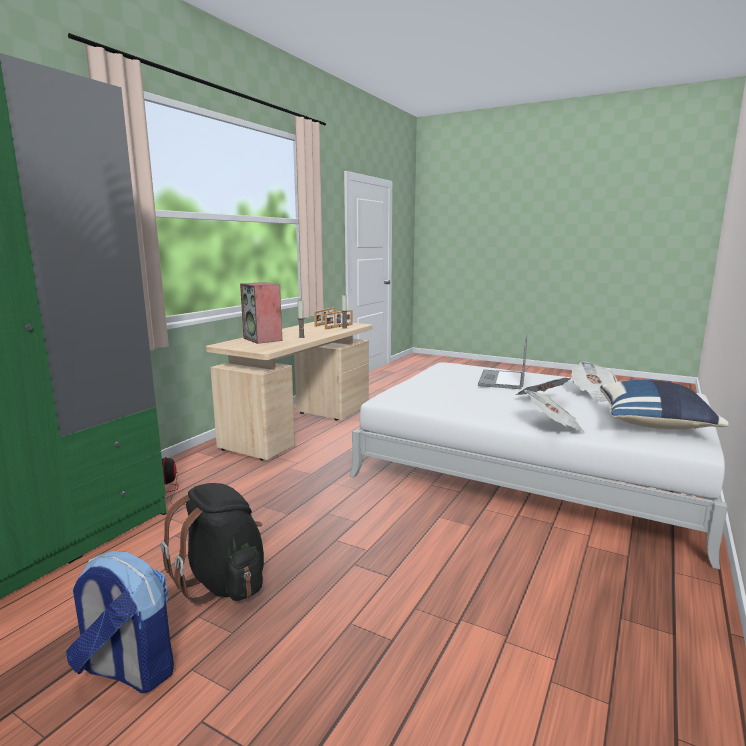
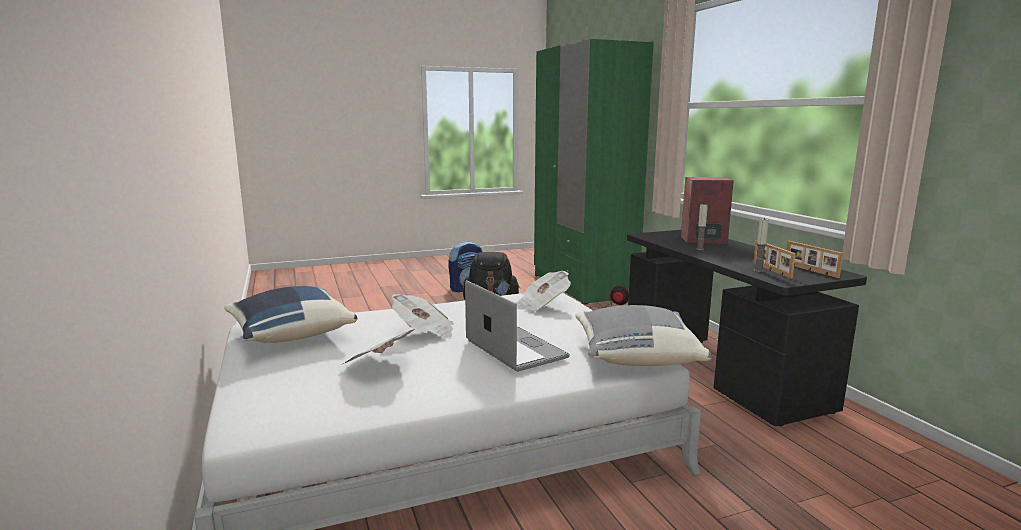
camera: 130 degrees right, 0 degrees up
(301, 426) = (718, 370): beige desk -> black desk
(450, 367) = (635, 357): none -> grey pillow
(553, 426) = (380, 311): newspaper -> newspaper (541, 305)

